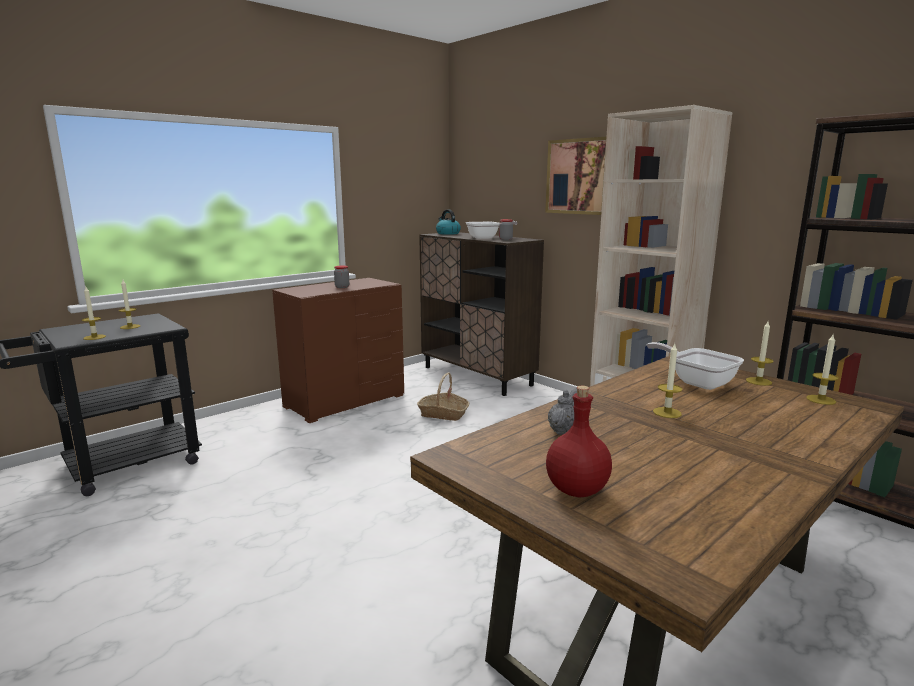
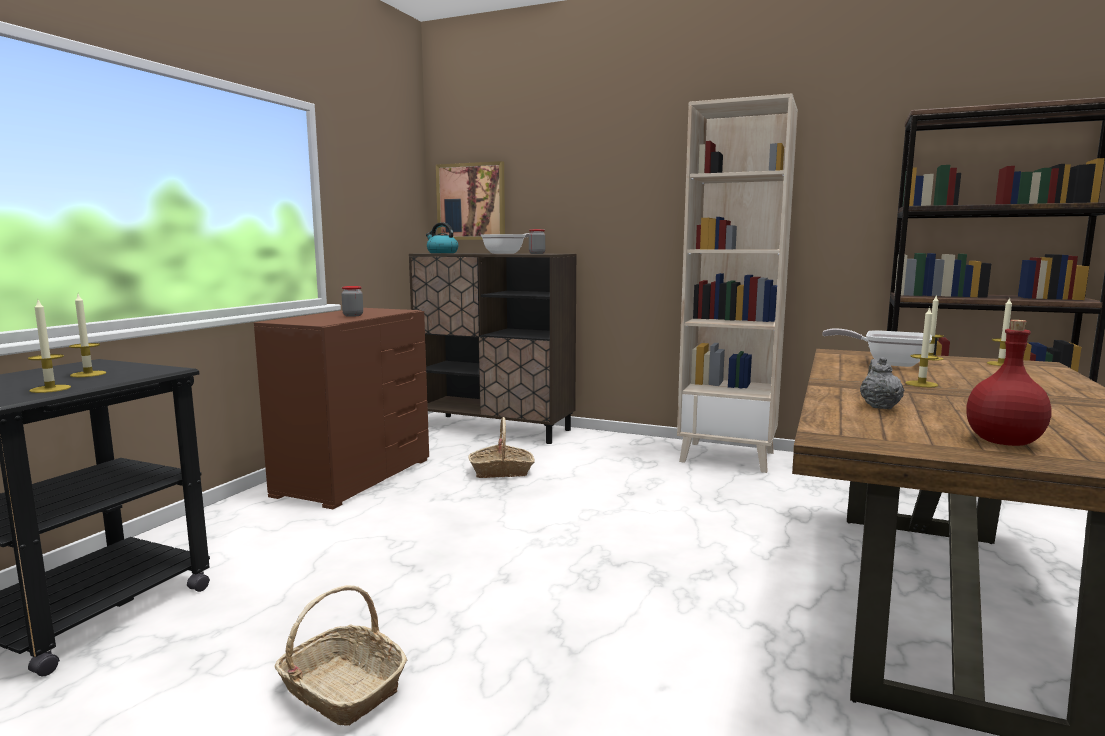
camera: 25 degrees left, 5 degrees down
(199, 546) = (341, 689): none -> basket
(578, 176) = (616, 179): picture -> picture (471, 202)

